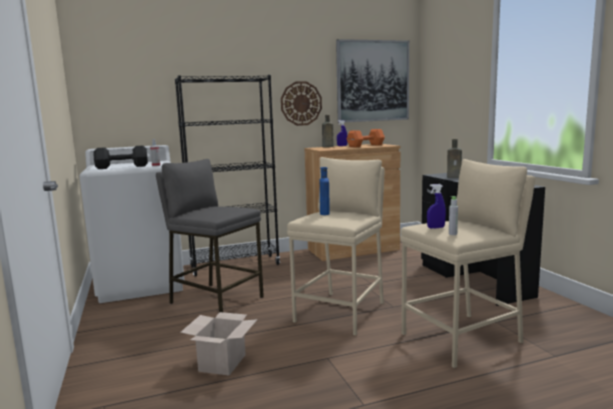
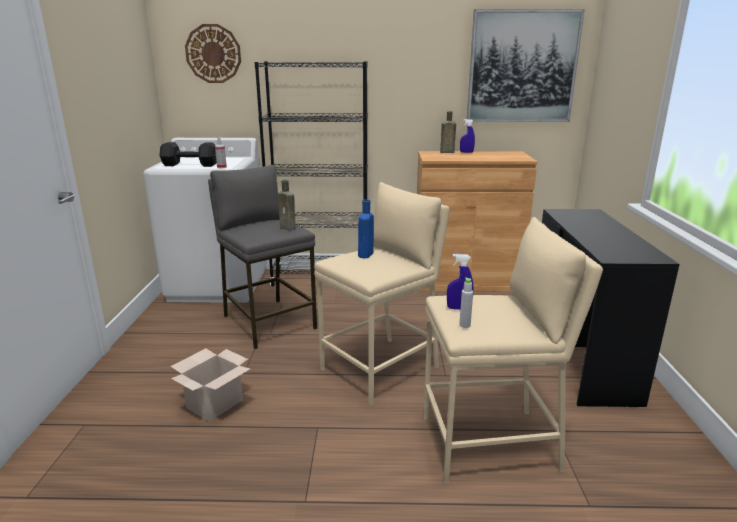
camera: 20 degrees right, 10 degrees up
(301, 103) = (419, 94): wall clock -> wall clock (213, 54)
(365, 146) = (492, 156): orange dumbbell -> none
(455, 177) = (578, 221): brown bottle -> brown bottle (288, 228)

